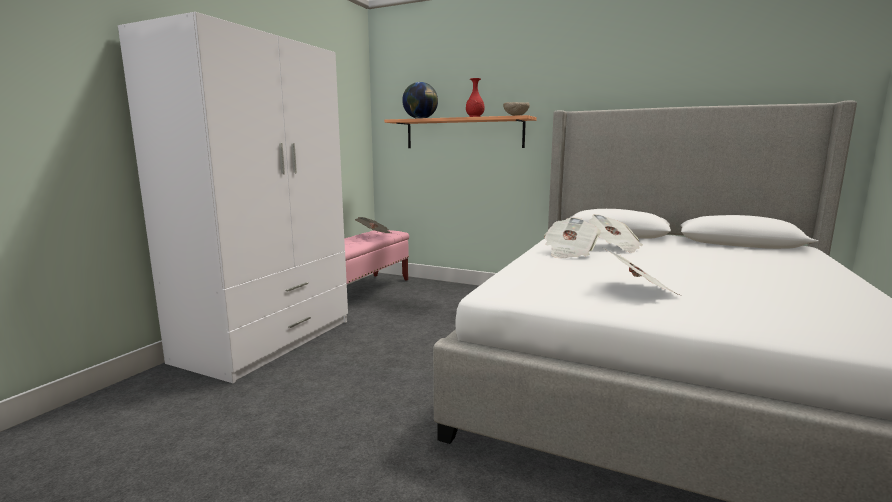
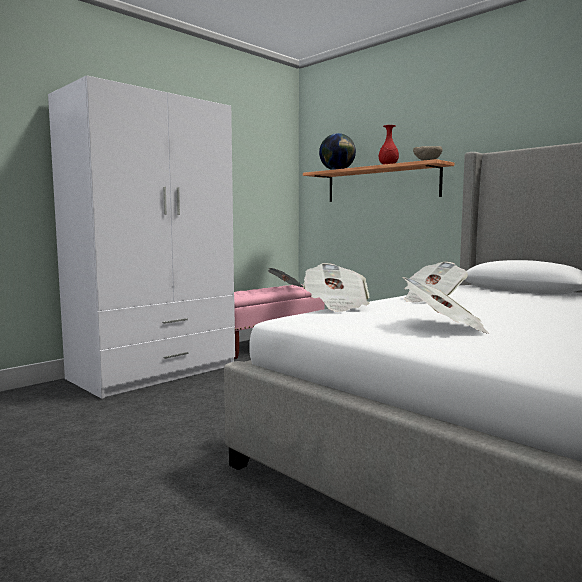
camera: 20 degrees right, 5 degrees down
(614, 247) = (497, 298): newspaper -> newspaper (336, 306)

